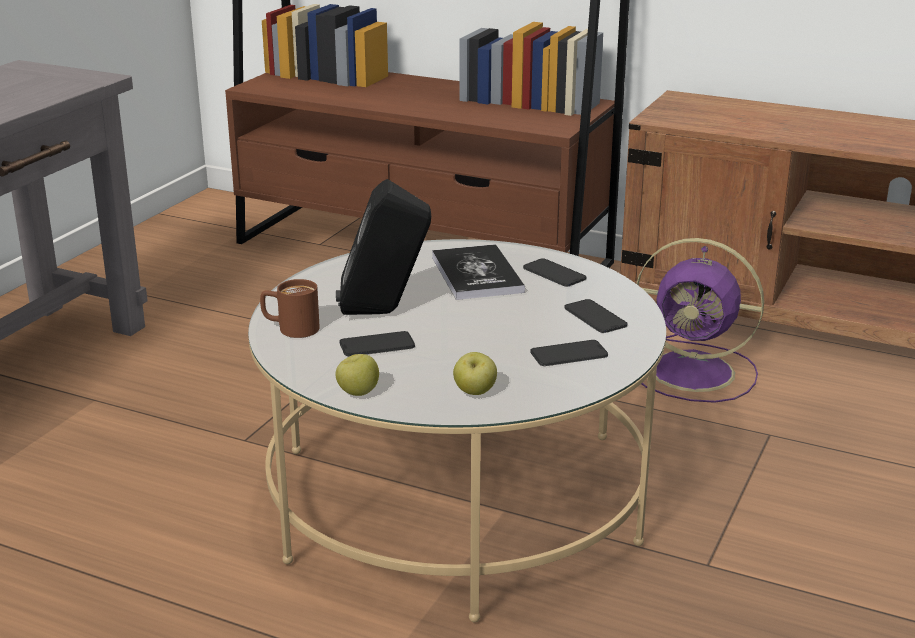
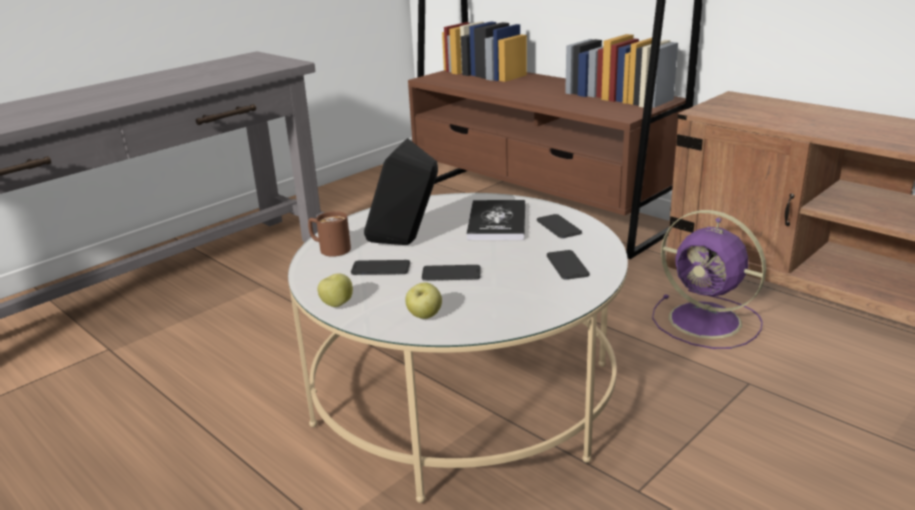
camera: 20 degrees right, 0 degrees up
(569, 354) = (523, 294): phone -> phone (451, 273)

